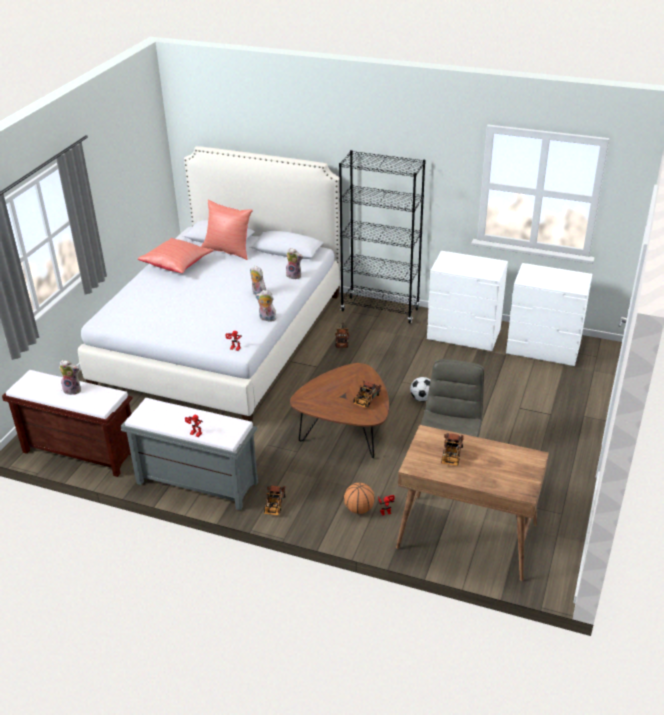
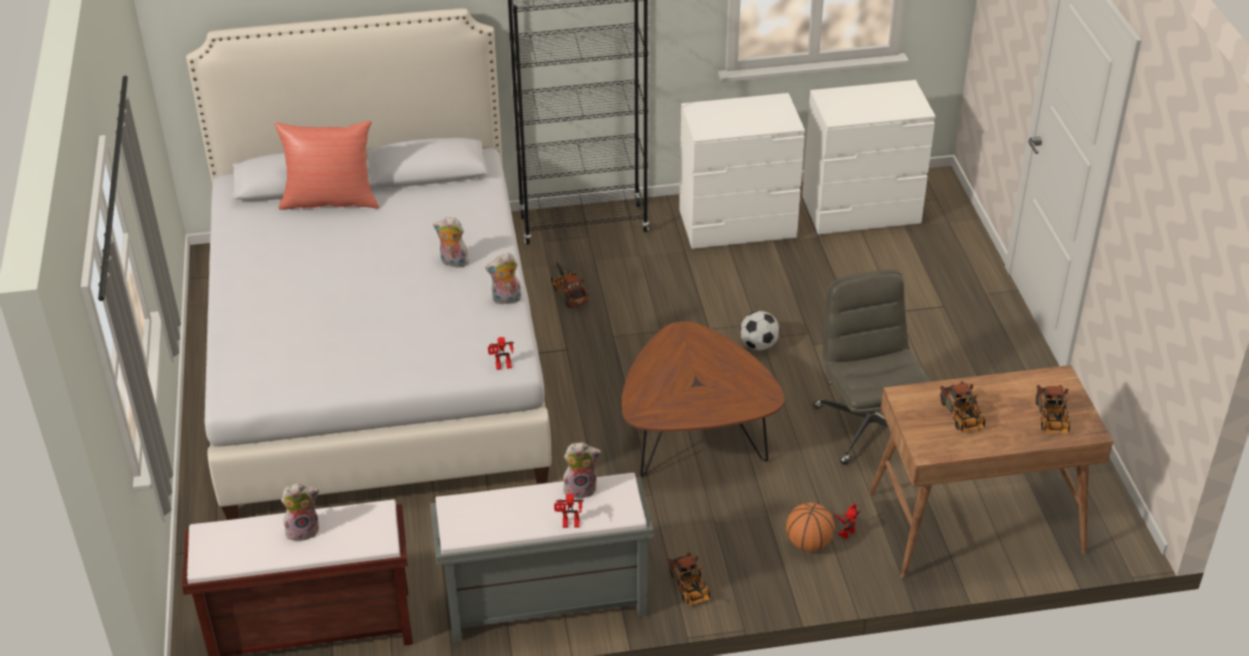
camera: 30 degrees left, 5 degrees up
(177, 265) = (268, 253): red pillow -> none
(294, 275) = (481, 212): plush toy -> plush toy (581, 488)
(365, 400) = (734, 378): toy truck -> toy truck (1051, 420)

